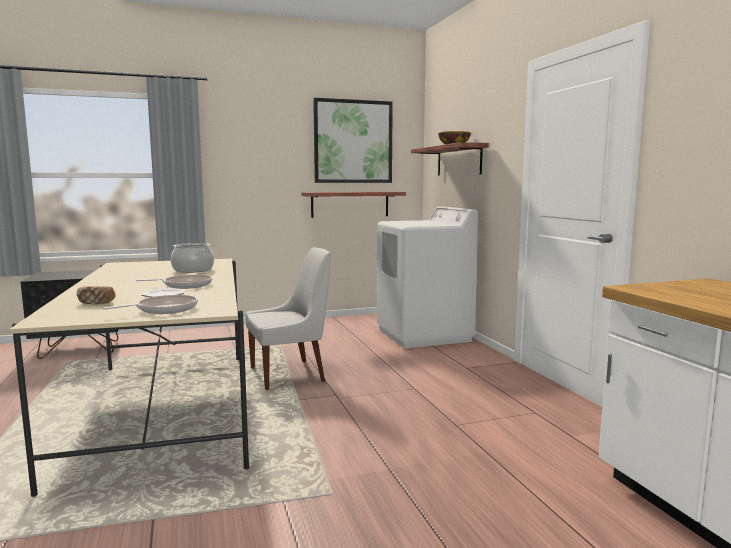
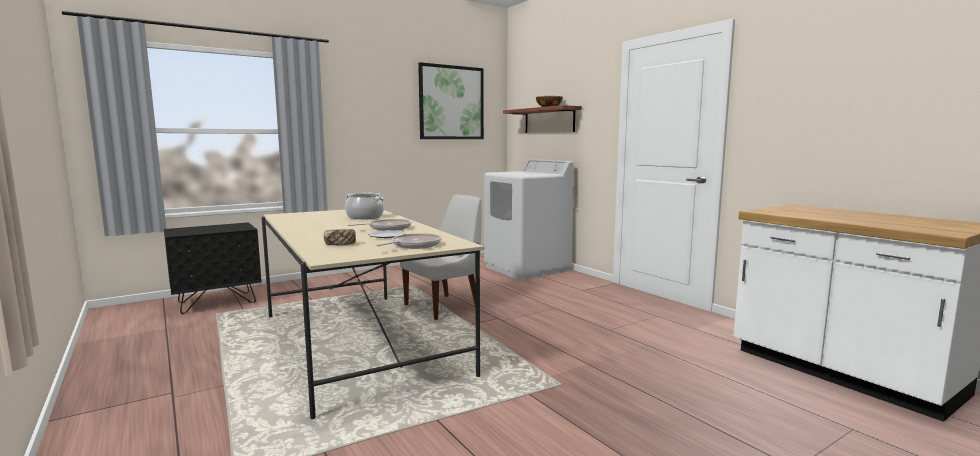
camera: 15 degrees left, 0 degrees up
(350, 204) = (449, 158): shelf -> none

